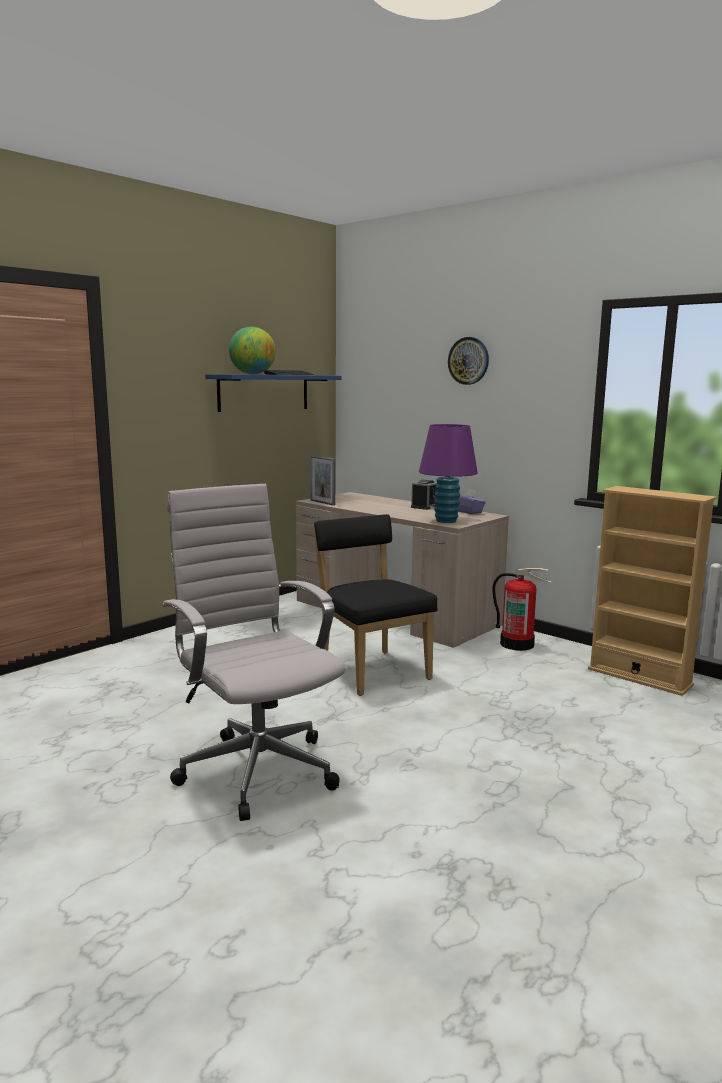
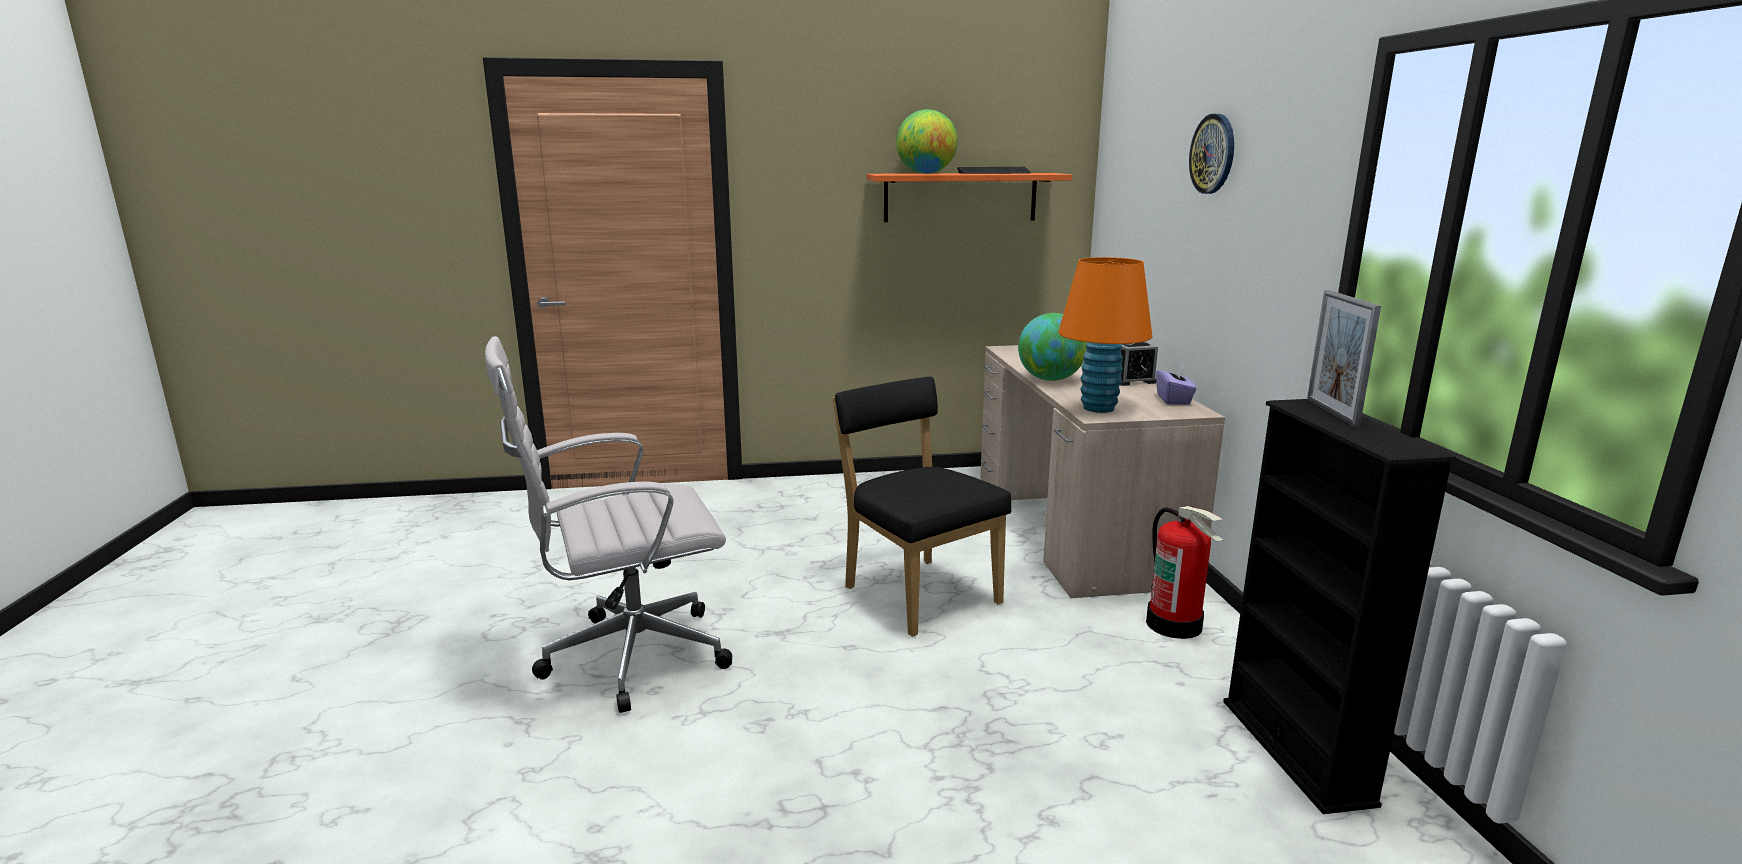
camera: 40 degrees right, 5 degrees up
(255, 768) = (627, 658): white office chair -> white office chair turned 120 degrees counterclockwise
(264, 392) = (960, 197): blue shelf -> orange shelf
(322, 502) = (1008, 354): picture frame -> picture frame (1331, 412)
(371, 670) = (917, 593): black chair -> black chair turned 45 degrees counterclockwise
(383, 512) = (1050, 379): none -> globe
(446, 521) = (1098, 408): purple table lamp -> orange table lamp
(639, 677) = (1295, 750): beige bookcase -> black bookcase

